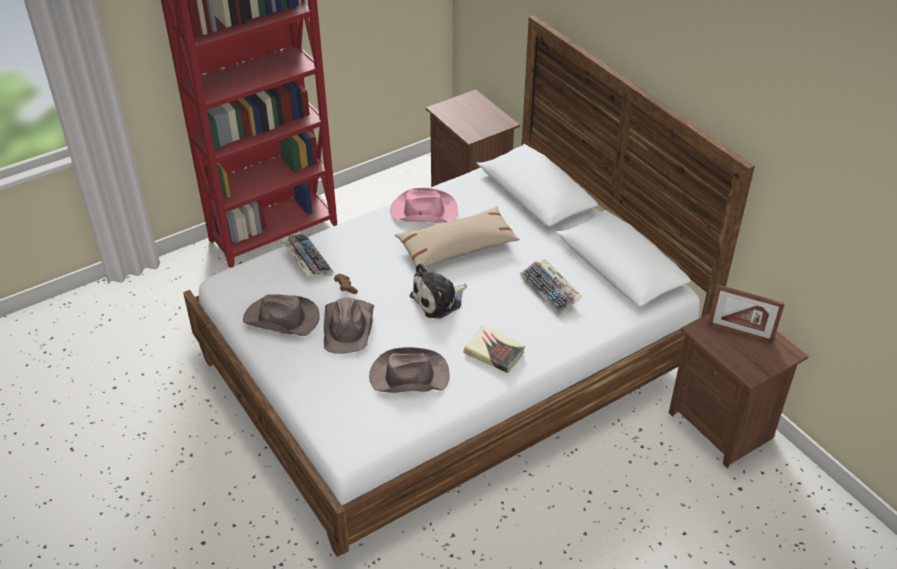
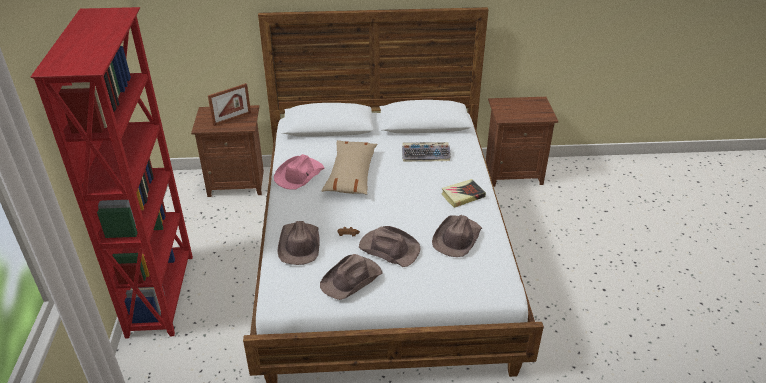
camera: 60 degrees left, 5 degrees down
(306, 261) = (299, 245): keyboard -> brown hat
(439, 300) = (395, 200): plush toy -> none
(740, 333) = (515, 107): picture frame -> picture frame (232, 119)

